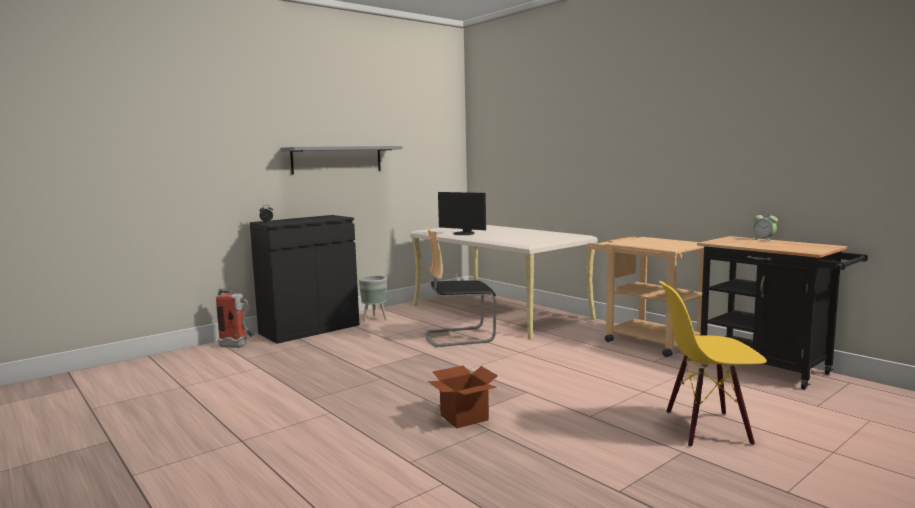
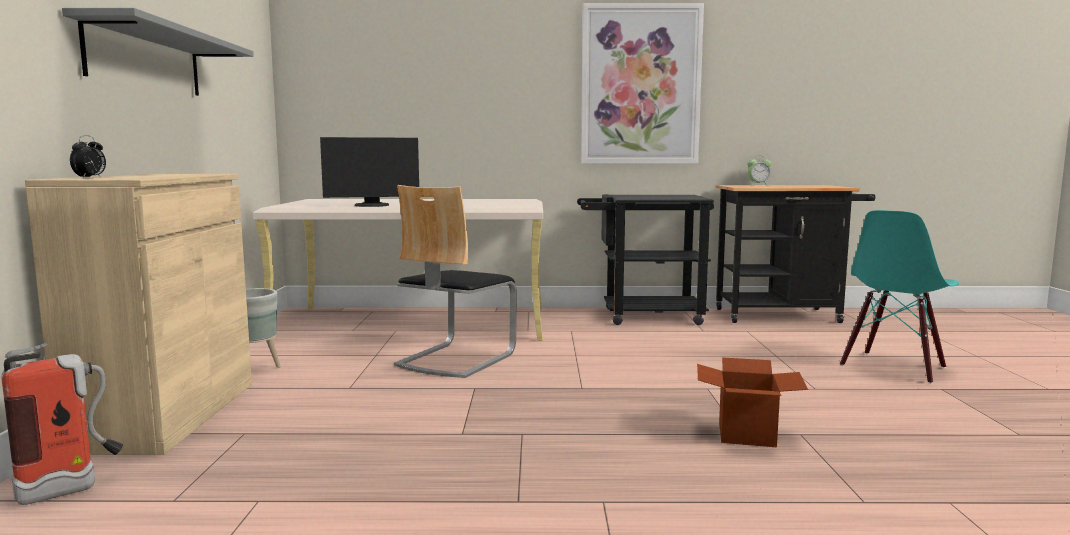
camera: 50 degrees left, 0 degrees up
(309, 329) = (166, 415): black cabinet -> beige cabinet
(645, 340) = (642, 316): beige cart -> black cart
(669, 147) = (640, 85): none -> picture
(707, 428) = (894, 367): yellow chair -> turquoise chair

